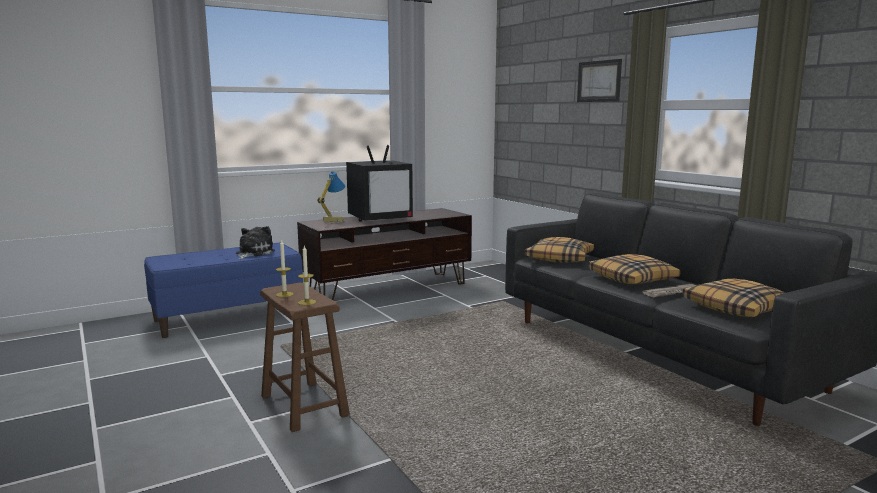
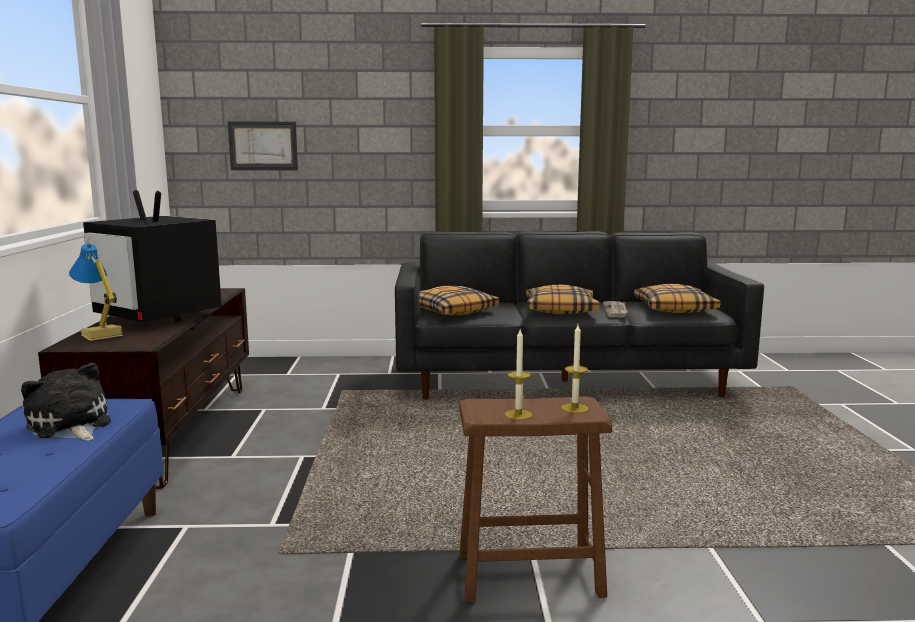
camera: 60 degrees left, 0 degrees up
(380, 219) = (159, 316): television -> television turned 120 degrees clockwise
(599, 81) = (373, 101): picture -> picture (263, 146)

